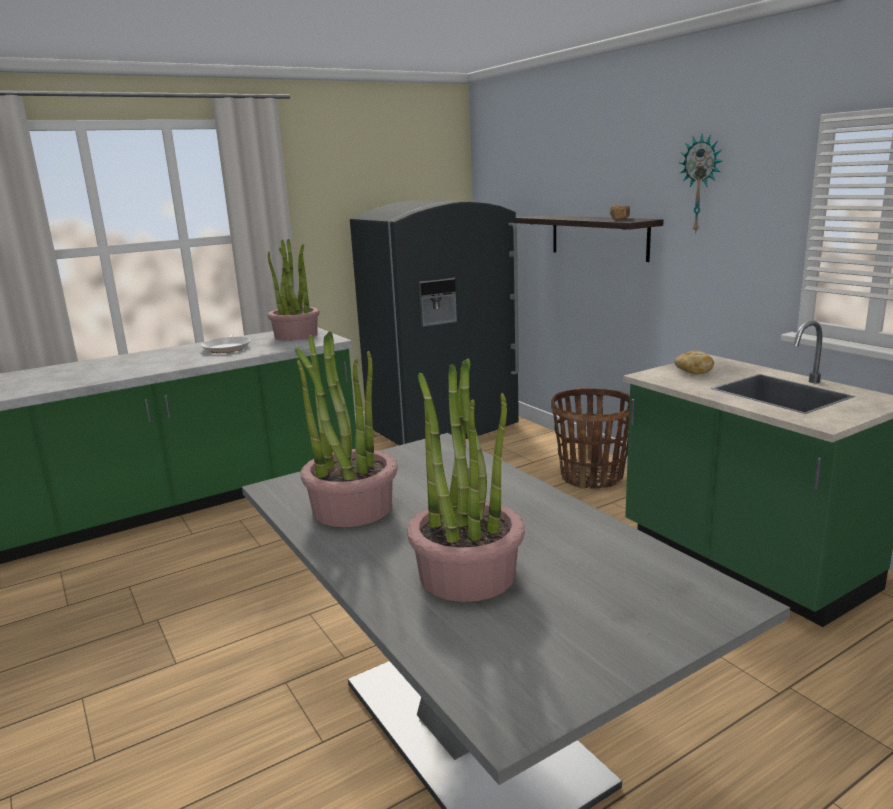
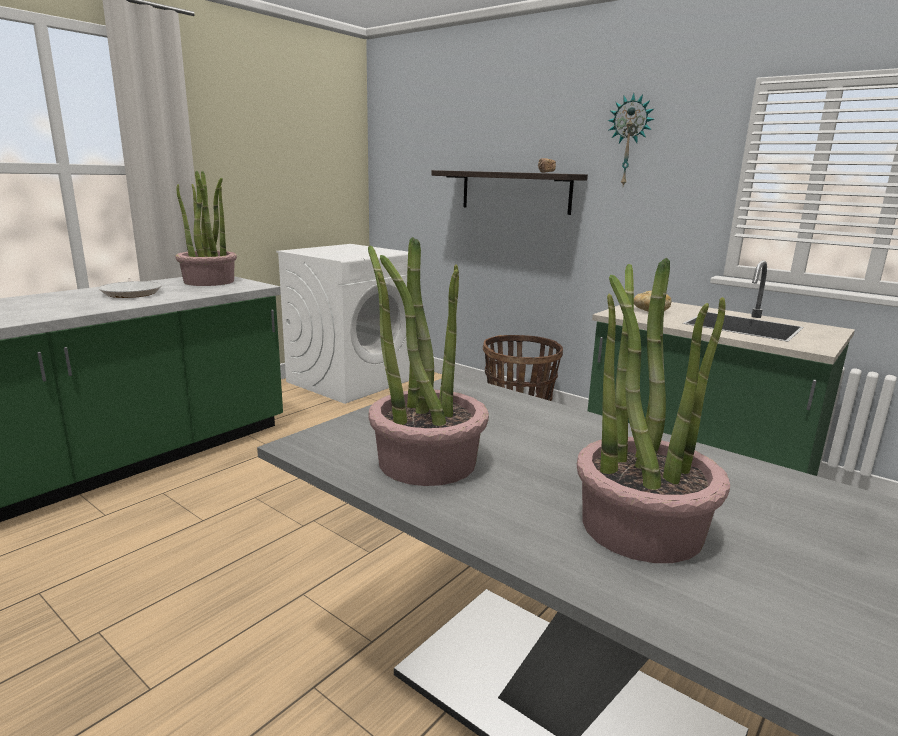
camera: 20 degrees left, 0 degrees up
(444, 427) = (351, 380): grey fridge -> white washing machine

